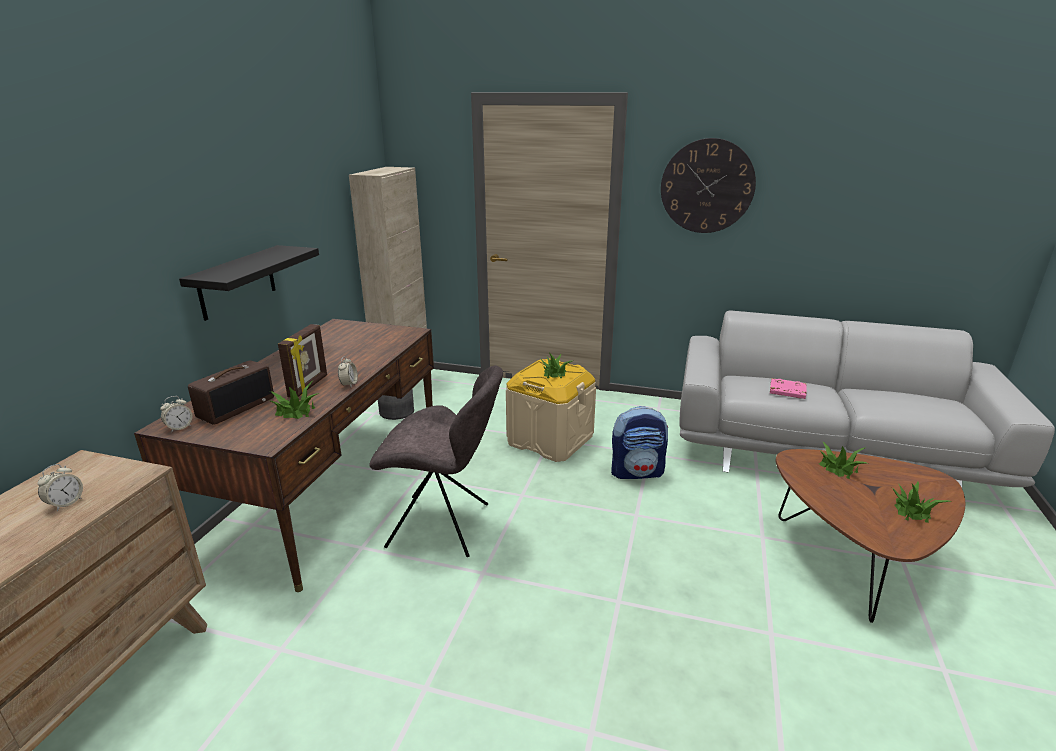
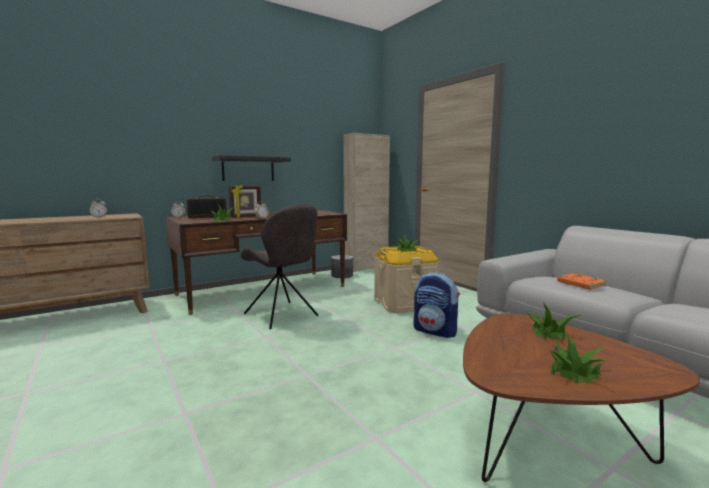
camera: 40 degrees right, 15 degrees down
(707, 186) = (561, 120): wall clock -> none
(786, 392) = (580, 284): pink book -> orange book

